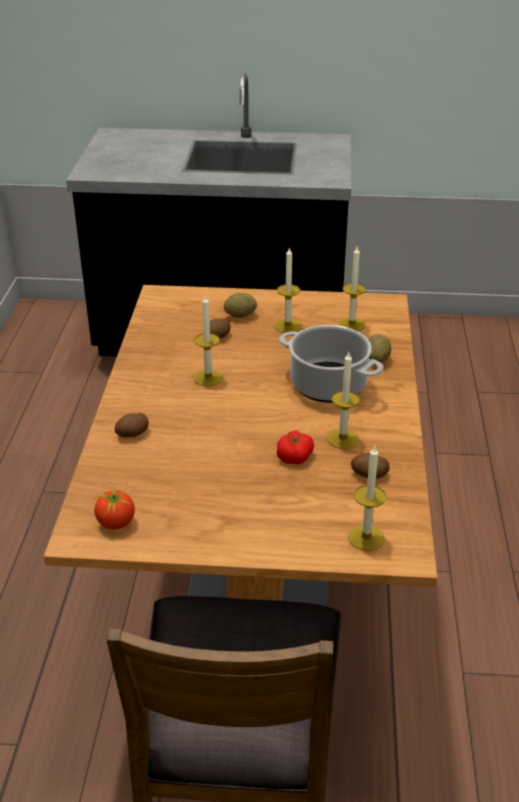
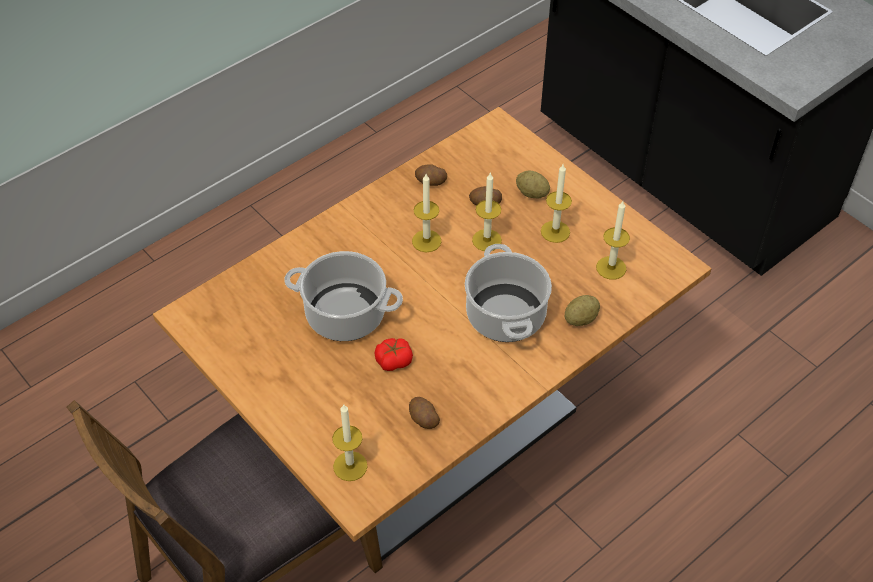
camera: 45 degrees right, 15 degrees up
(116, 522) = (218, 322): tomato -> none
(133, 434) = (313, 255): potato -> potato (430, 182)
(214, 453) = (344, 315): none -> cooking pot
(342, 438) = (448, 373): candle -> candle (486, 240)

